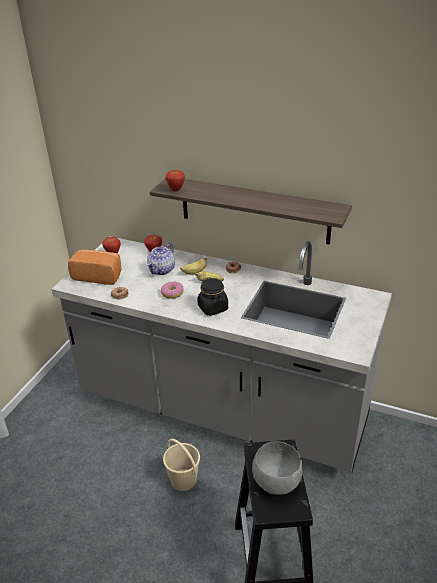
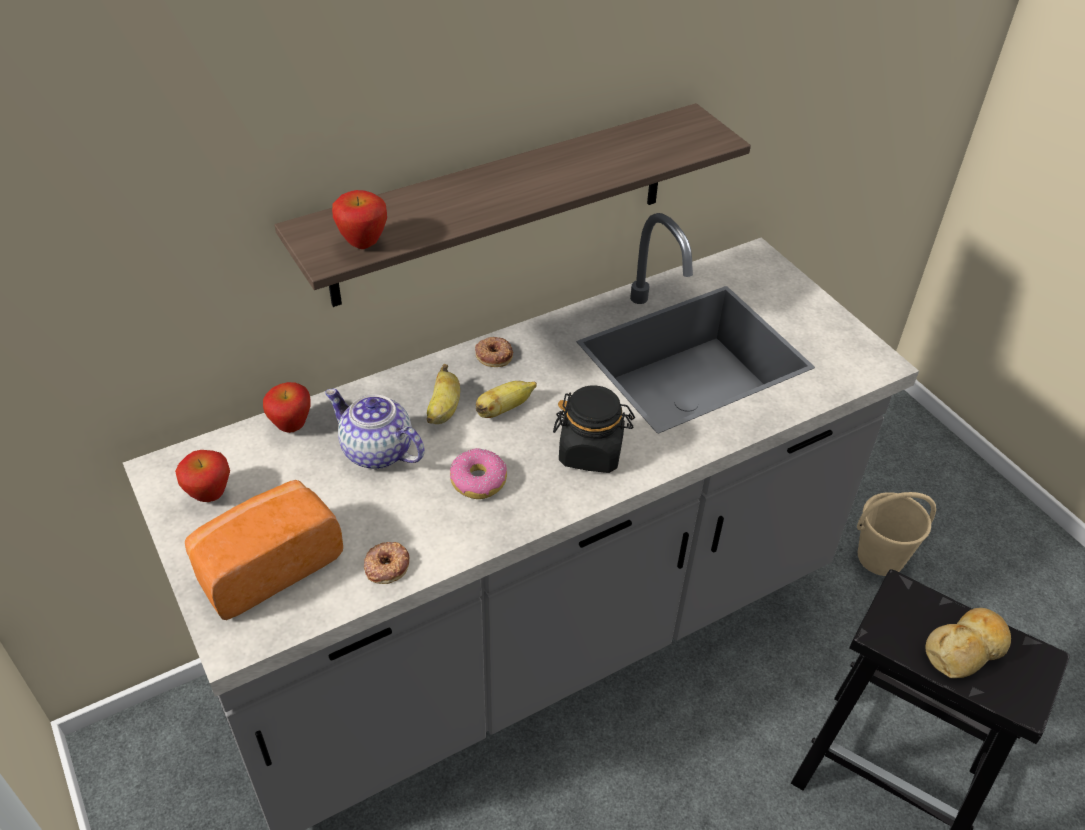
camera: 55 degrees left, 10 degrees up
(162, 270) = (376, 451): teapot -> teapot turned 150 degrees clockwise
(183, 479) = (642, 802): beige bucket -> beige bucket (879, 557)
(276, 481) = (966, 649): grey bowl -> bread

